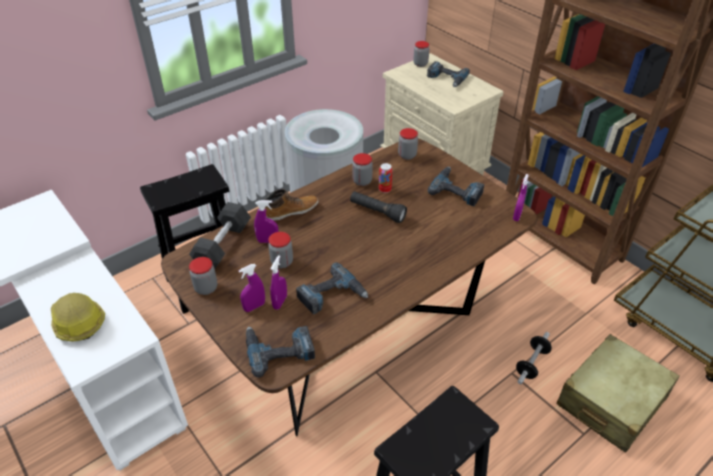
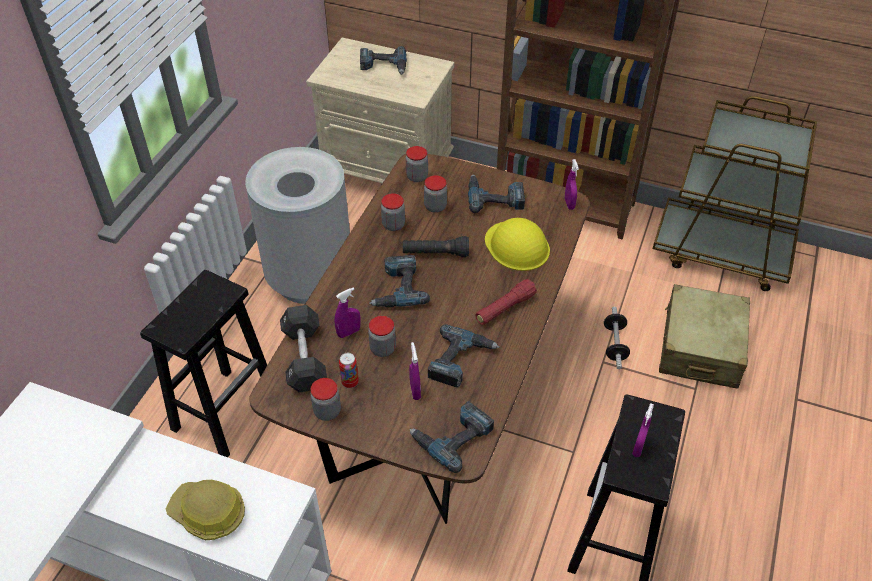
camera: 30 degrees left, 5 degrees up
(254, 307) = (393, 407): purple spray bottle -> purple spray bottle (638, 447)
(291, 211) = (346, 289): boot -> none
(328, 224) = (397, 288): none -> power drill
(385, 190) = (424, 225): can -> can (350, 382)
(399, 272) = (505, 308): none -> red flashlight
(420, 64) = (341, 55): jar -> jar (435, 206)
(447, 231) = (517, 246): none -> yellow hard hat

